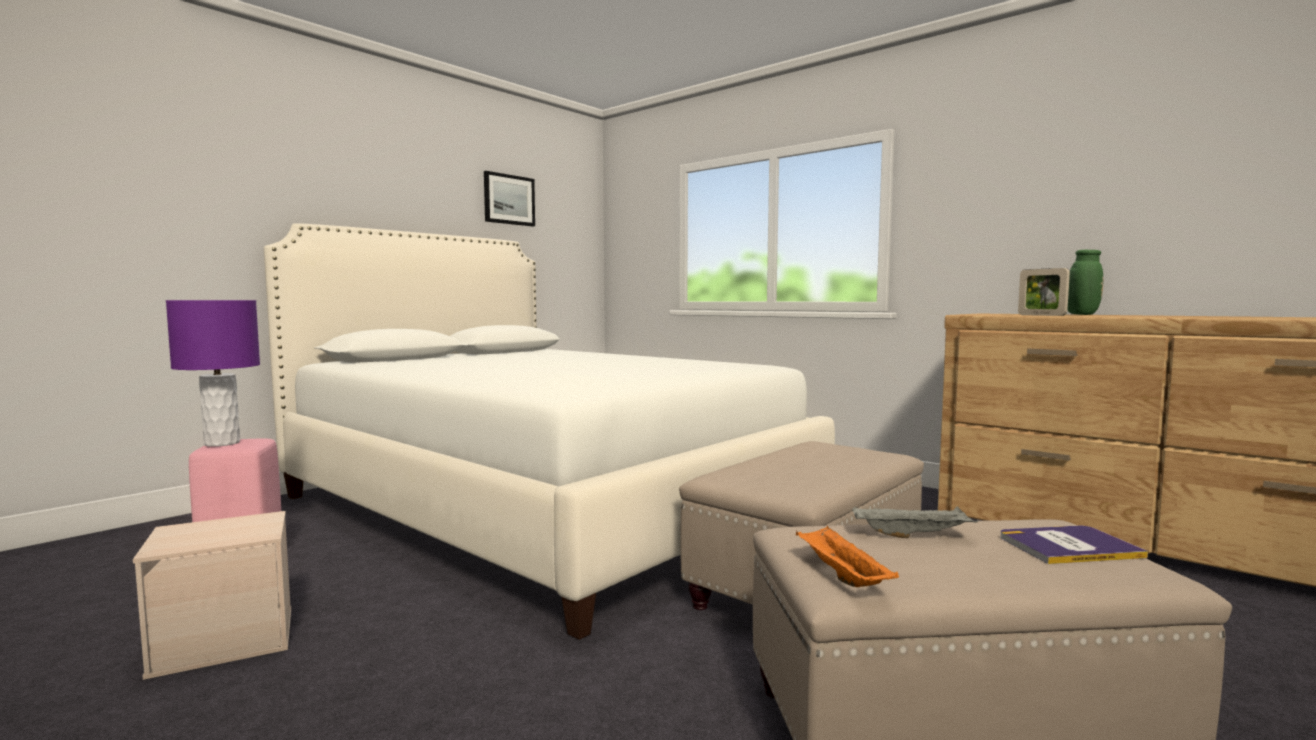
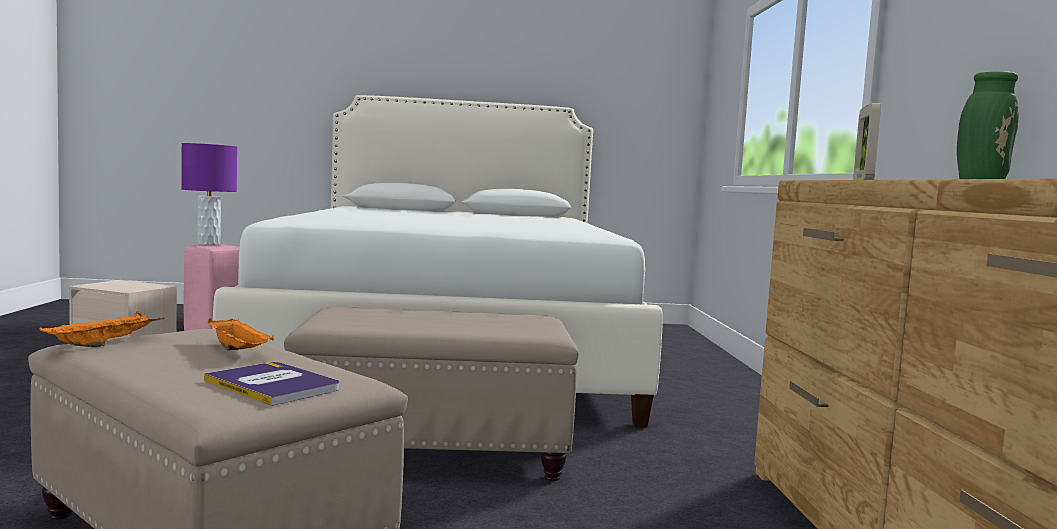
camera: 45 degrees right, 0 degrees up
(509, 199) = (574, 66): picture -> none
(913, 535) = (239, 351): grey tray -> orange tray

